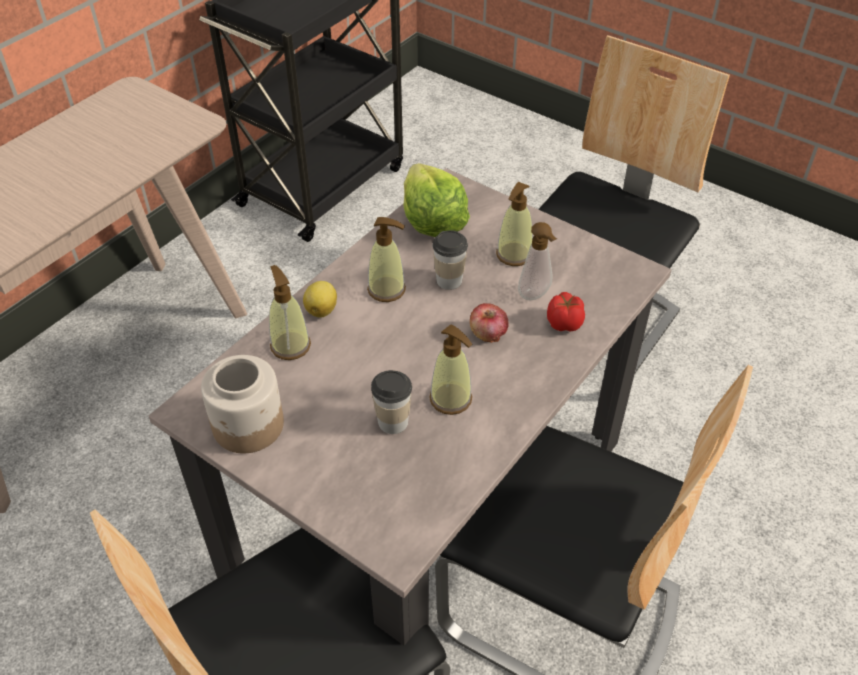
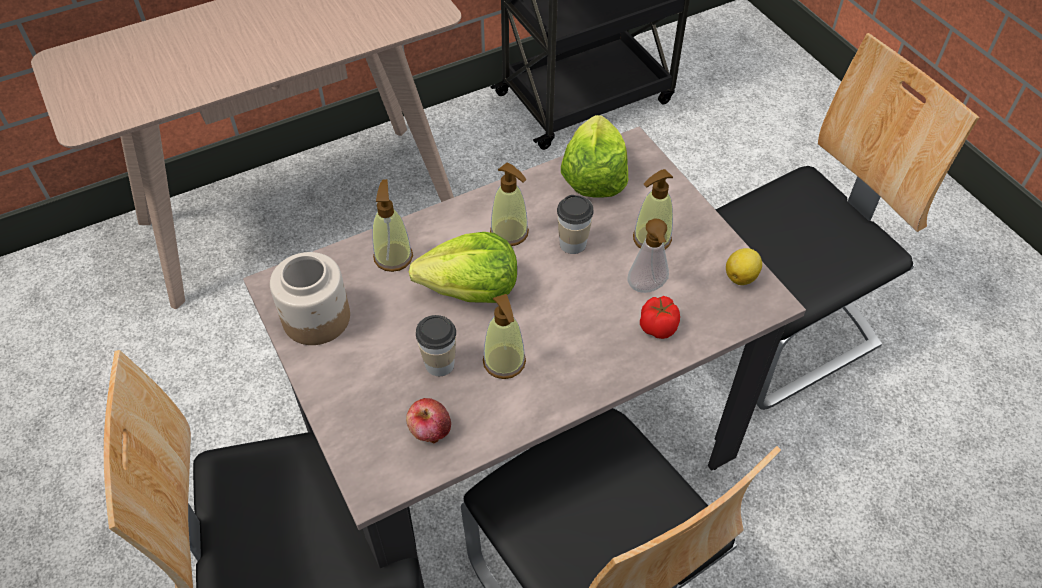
camera: 25 degrees right, 5 degrees up
(322, 310) = (440, 232): lemon -> lemon (741, 276)
(382, 349) = (471, 289): none -> lettuce
(488, 334) = (577, 311): apple -> apple (430, 430)

